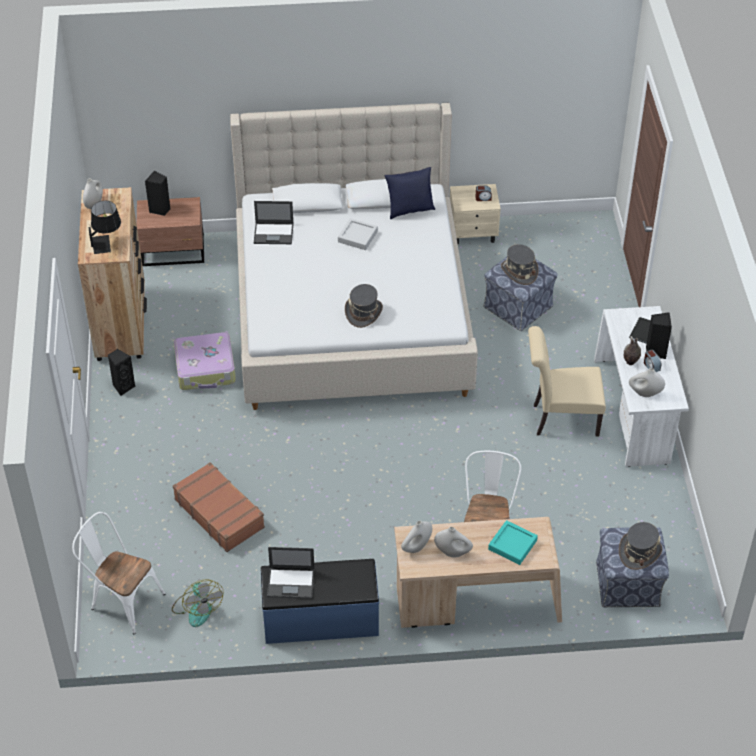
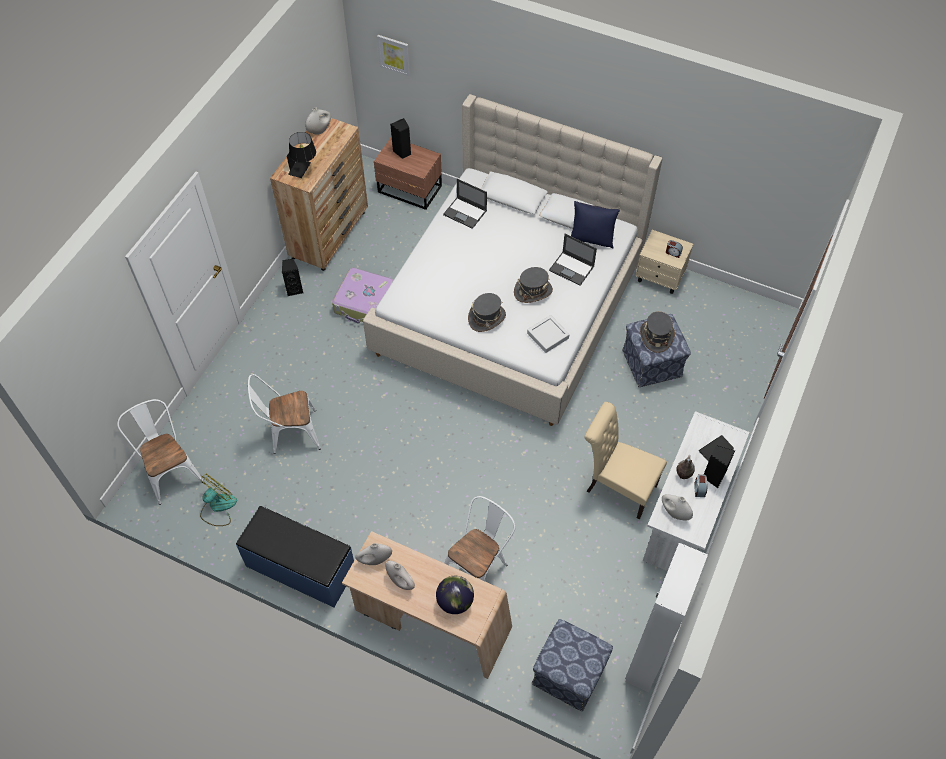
camera: 30 degrees right, 10 degrees up
(134, 103) = (394, 54): none -> picture
(197, 608) = (218, 507): fan -> fan turned 150 degrees counterclockwise
(219, 513) = (290, 433): brown suitcase -> white chair
(291, 583) = (271, 533): laptop -> laptop (572, 268)
(357, 237) = (531, 245): grey tray -> grey tray (548, 336)
(512, 545) = (455, 601): turquoise tray -> globe
(639, 552) = (575, 661): grey hat -> grey hat (533, 291)
(684, 541) = (646, 659): none -> white wardrobe

